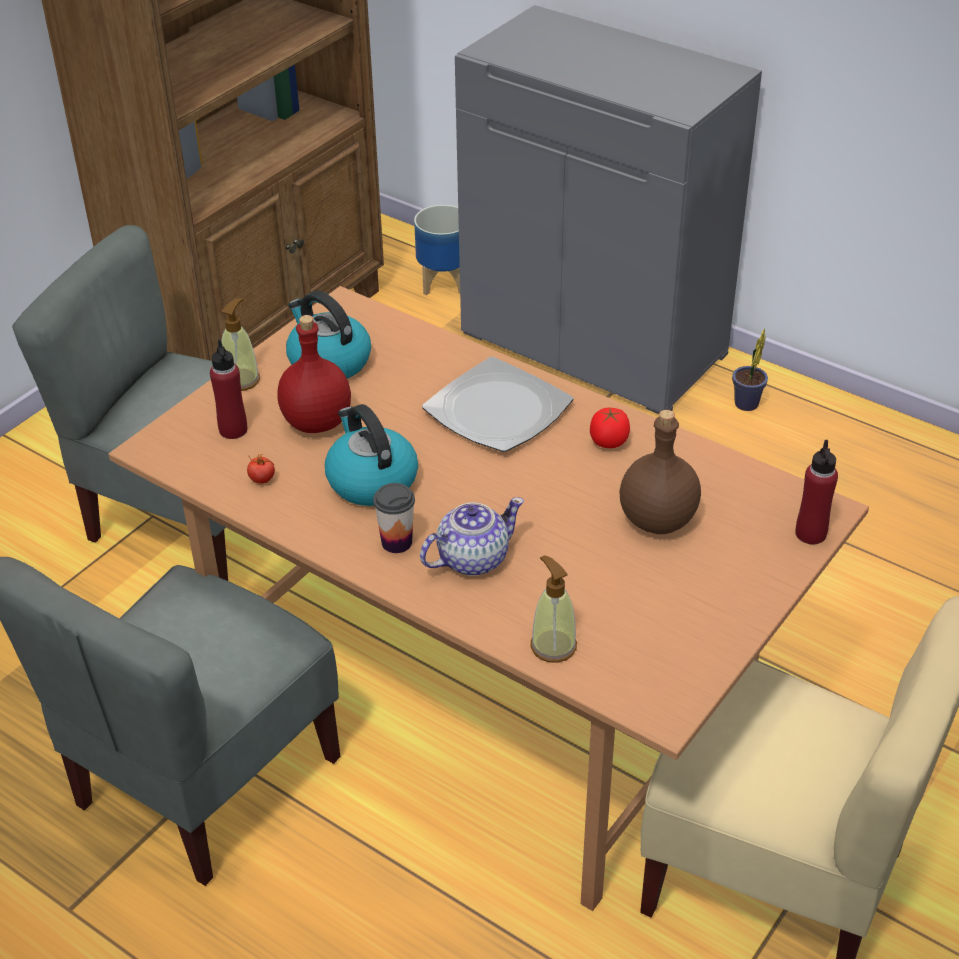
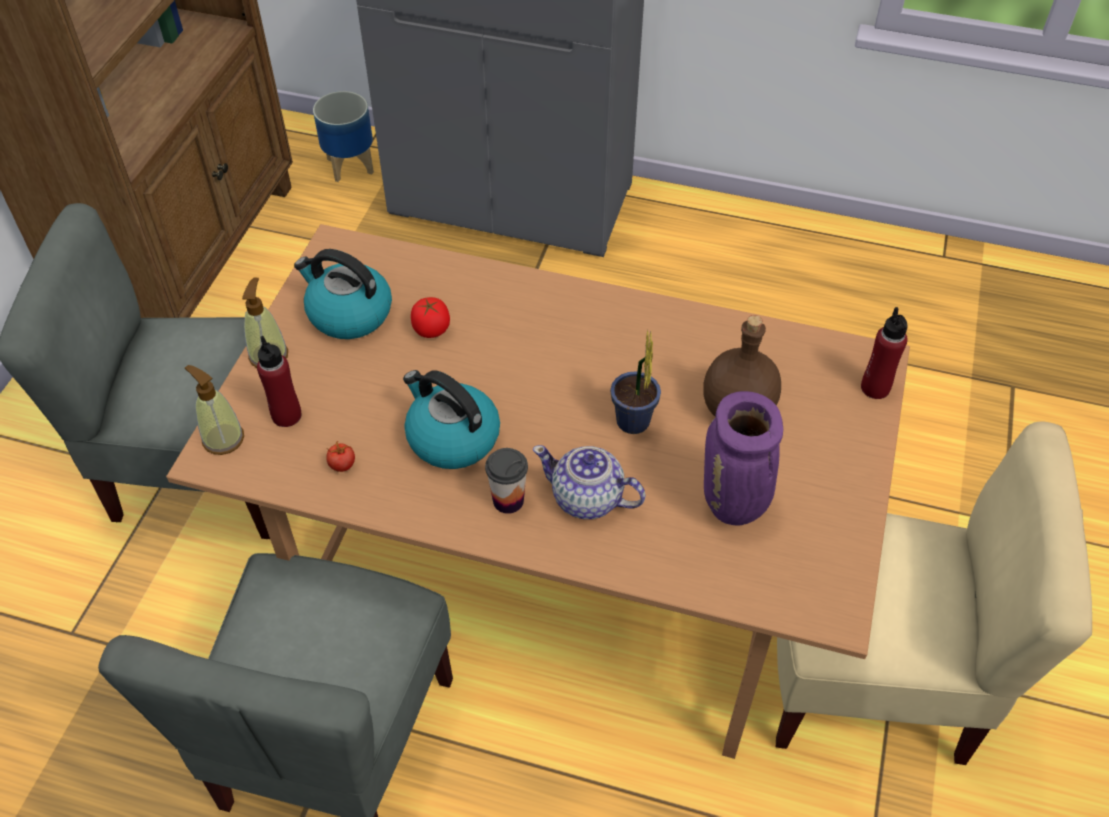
camera: 20 degrees left, 10 degrees up
(316, 423) = (368, 386): red bottle -> none
(471, 559) = (588, 499): teapot -> teapot turned 105 degrees counterclockwise
(497, 411) = (538, 329): plate -> none
(553, 646) = (706, 573): soap dispenser -> soap dispenser (223, 438)
(608, 441) = (655, 336): tomato -> tomato (431, 329)
(610, 598) = (734, 505): none -> purple vase
(745, 406) = (666, 230): potted plant -> potted plant (633, 425)

